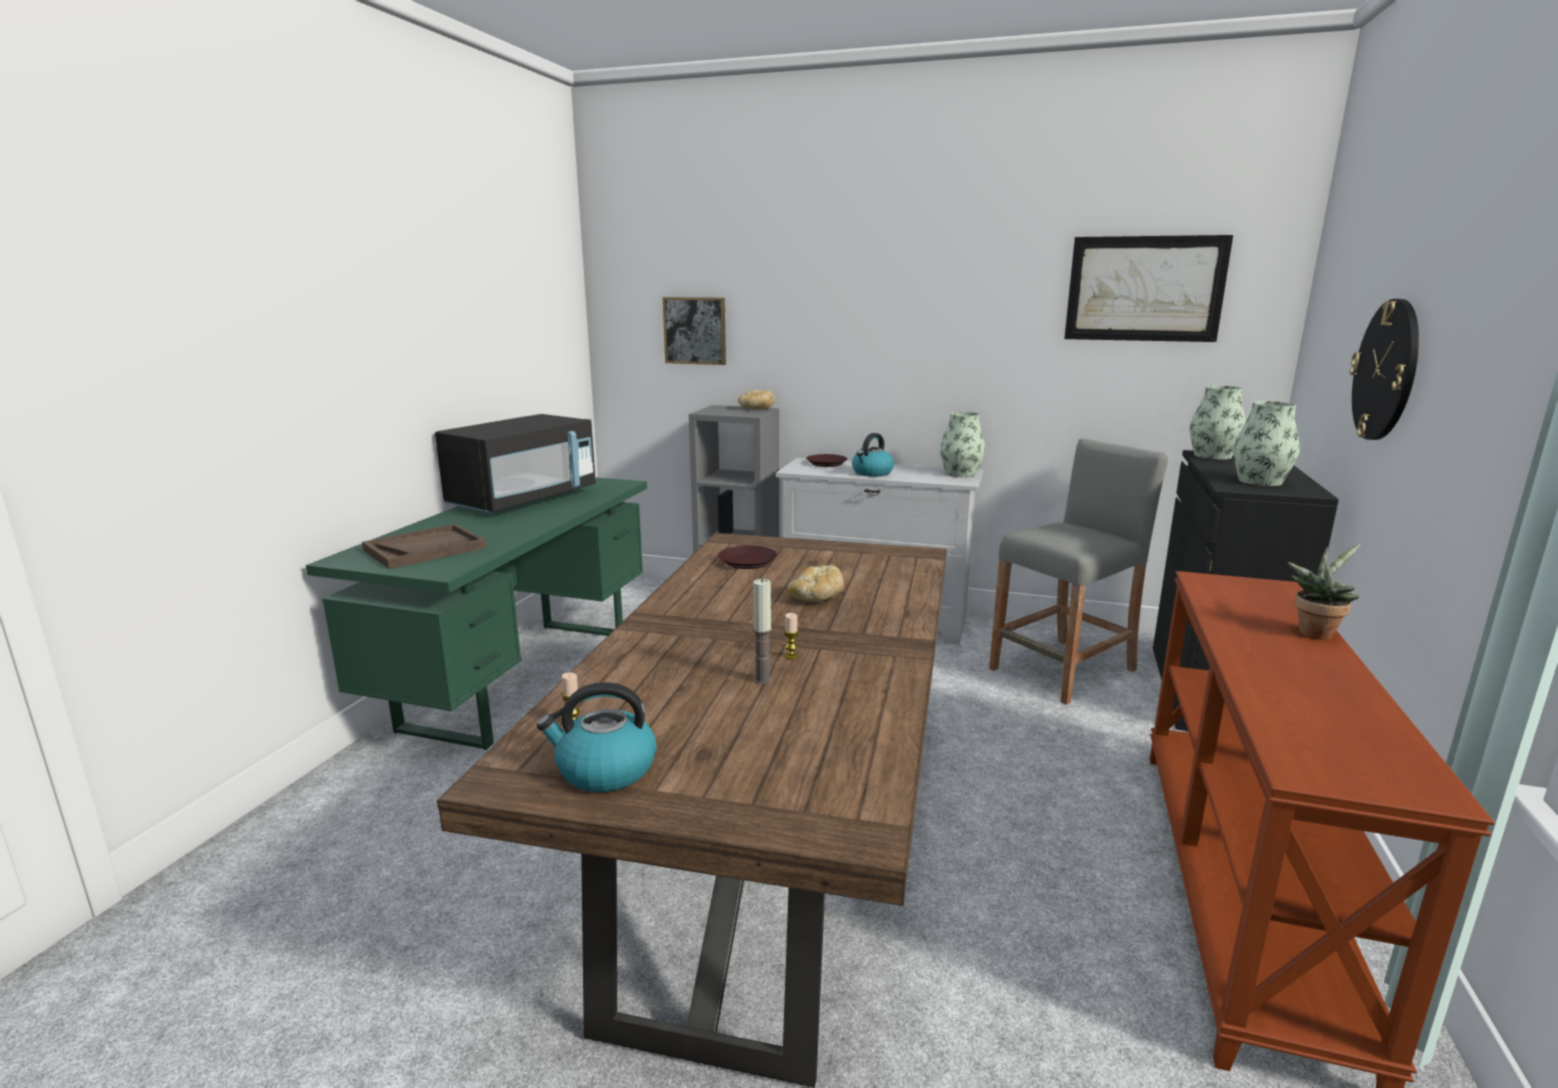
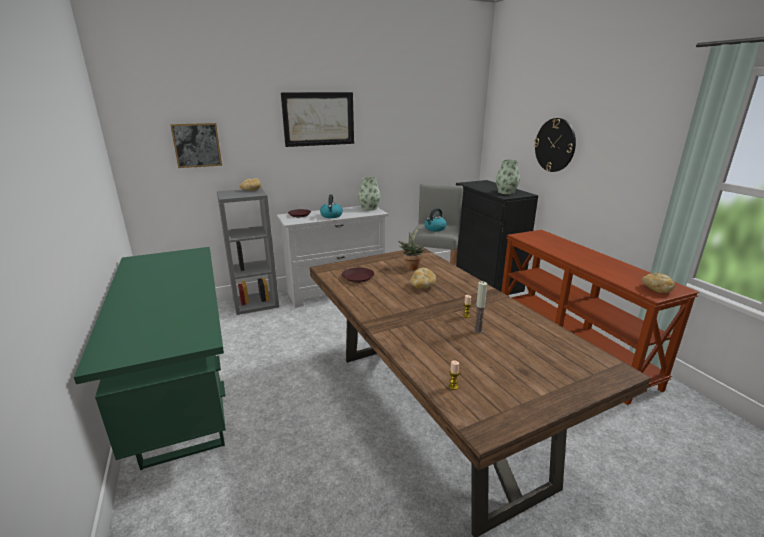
camera: 40 degrees left, 5 degrees up
(425, 549) = (153, 332): brown tray -> none
(524, 500) = (151, 278): black microwave -> none
(604, 770) = (509, 399): kettle -> kettle (435, 229)
(1144, 289) = (431, 112): picture -> picture (318, 119)
(1213, 456) = (470, 184): vase -> none
(1315, 632) = (577, 246): potted plant -> potted plant (411, 267)
(1340, 766) = (655, 289): none -> bread

